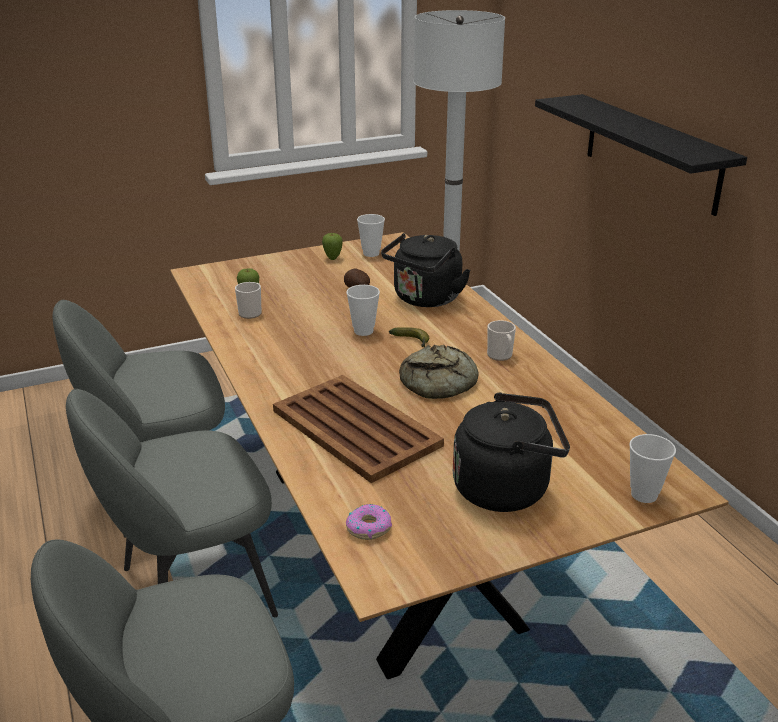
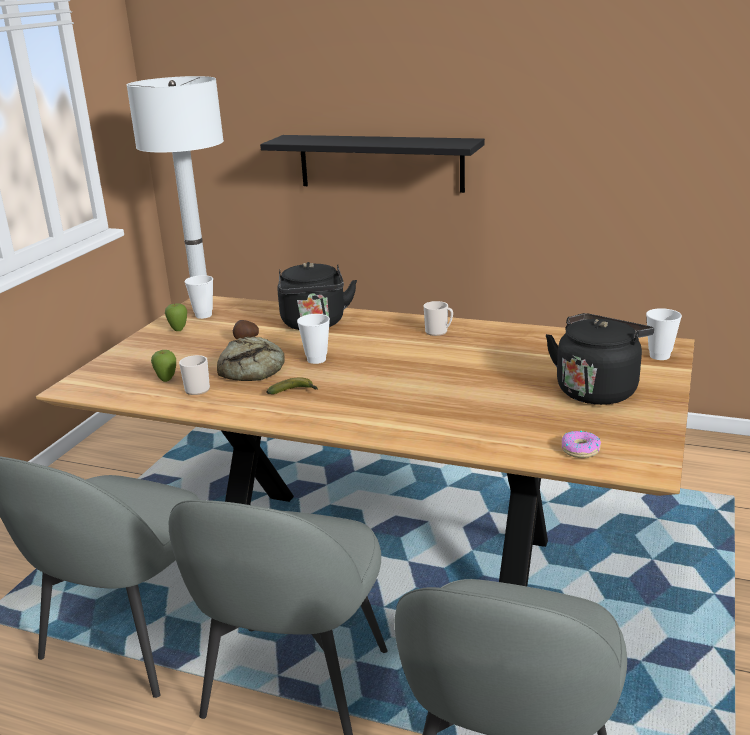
camera: 45 degrees left, 5 degrees down
(356, 429) = (449, 410): brown tray -> none
(412, 342) = (365, 350): banana -> banana (294, 392)
(441, 382) = (437, 361): bread -> bread (254, 368)

